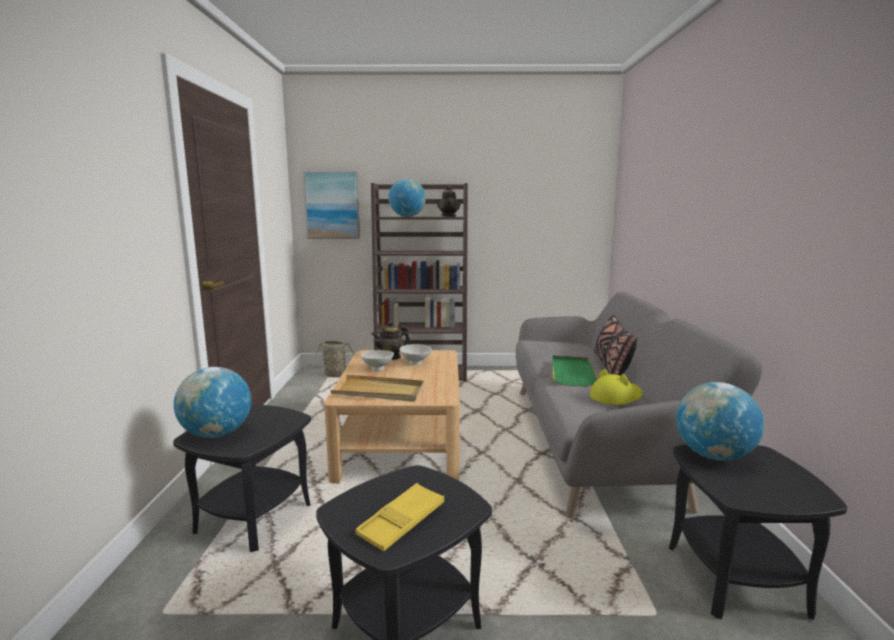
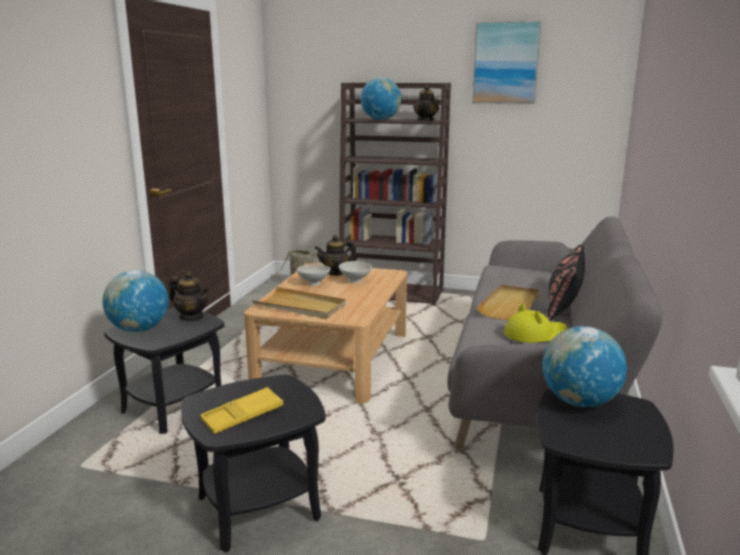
camera: 15 degrees right, 5 degrees up
(271, 414) = (192, 317): none -> teapot
(332, 205) = (307, 105): picture -> picture (505, 63)
(572, 373) = (510, 305): green tray -> beige tray

